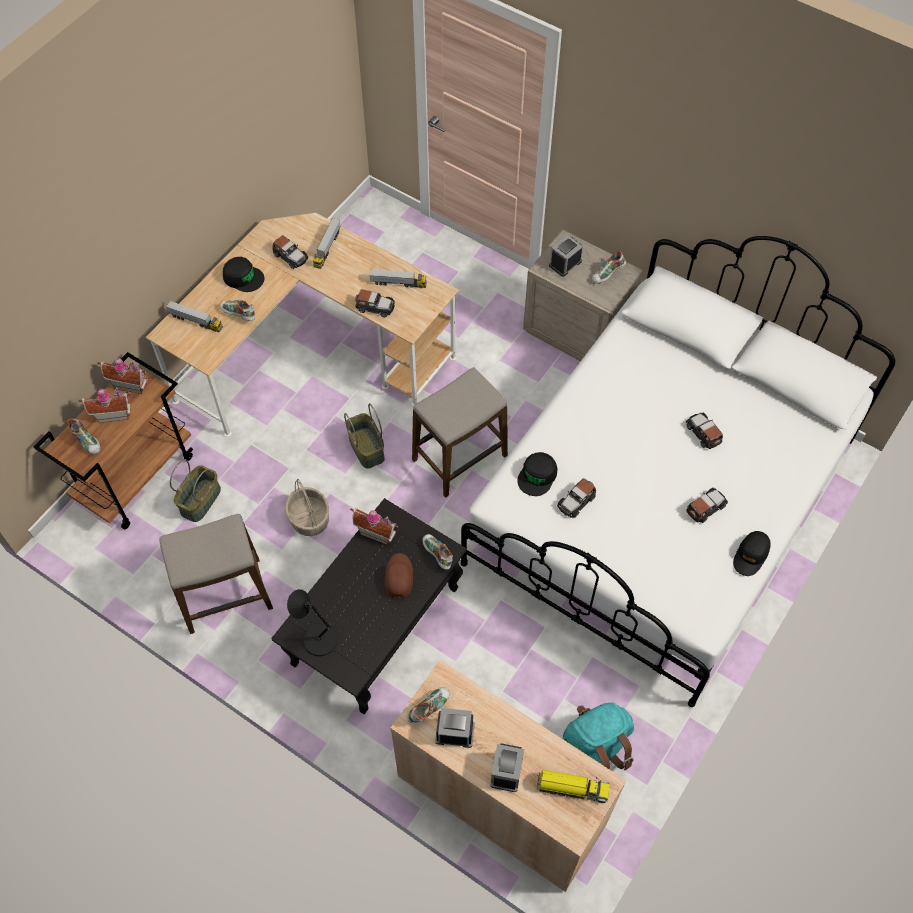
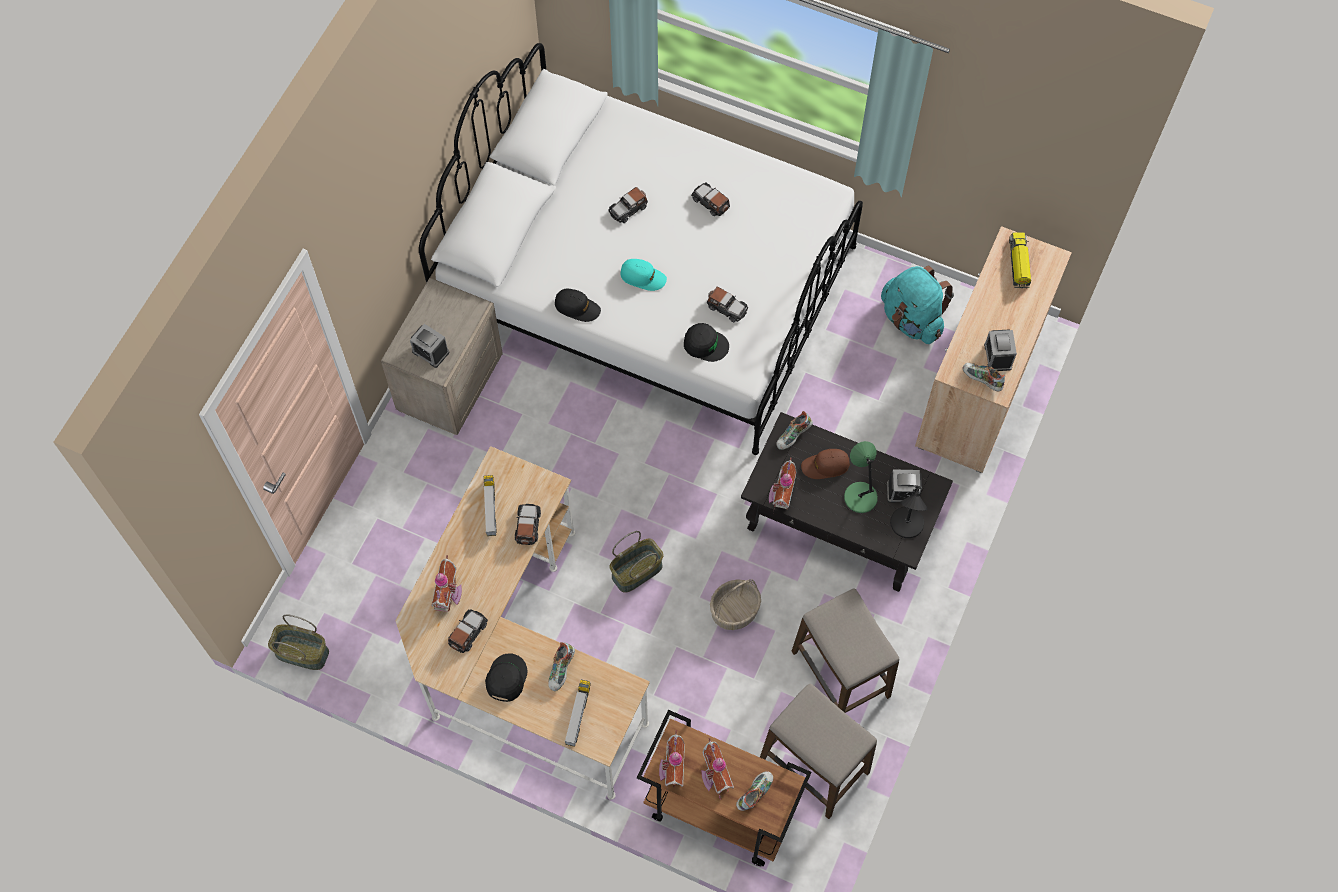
camera: 100 degrees left, 5 degrees up
(200, 500) = (734, 731): basket -> basket (301, 653)
(327, 248) = (449, 595): toy truck -> toy house
(359, 602) = (859, 495): none -> green table lamp
(460, 458) = (632, 476): stool -> stool (814, 765)
(506, 771) = (1019, 312): alarm clock -> alarm clock (903, 492)
(608, 275) = (441, 309): shoe -> none
(622, 434) = (643, 277): none -> turquoise cap
(751, 555) = (752, 165): black cap -> black cap (577, 307)

